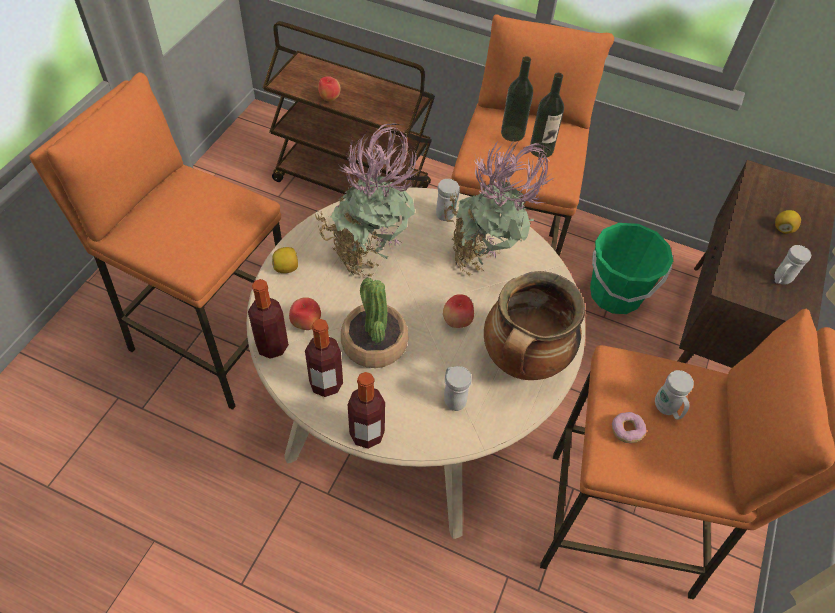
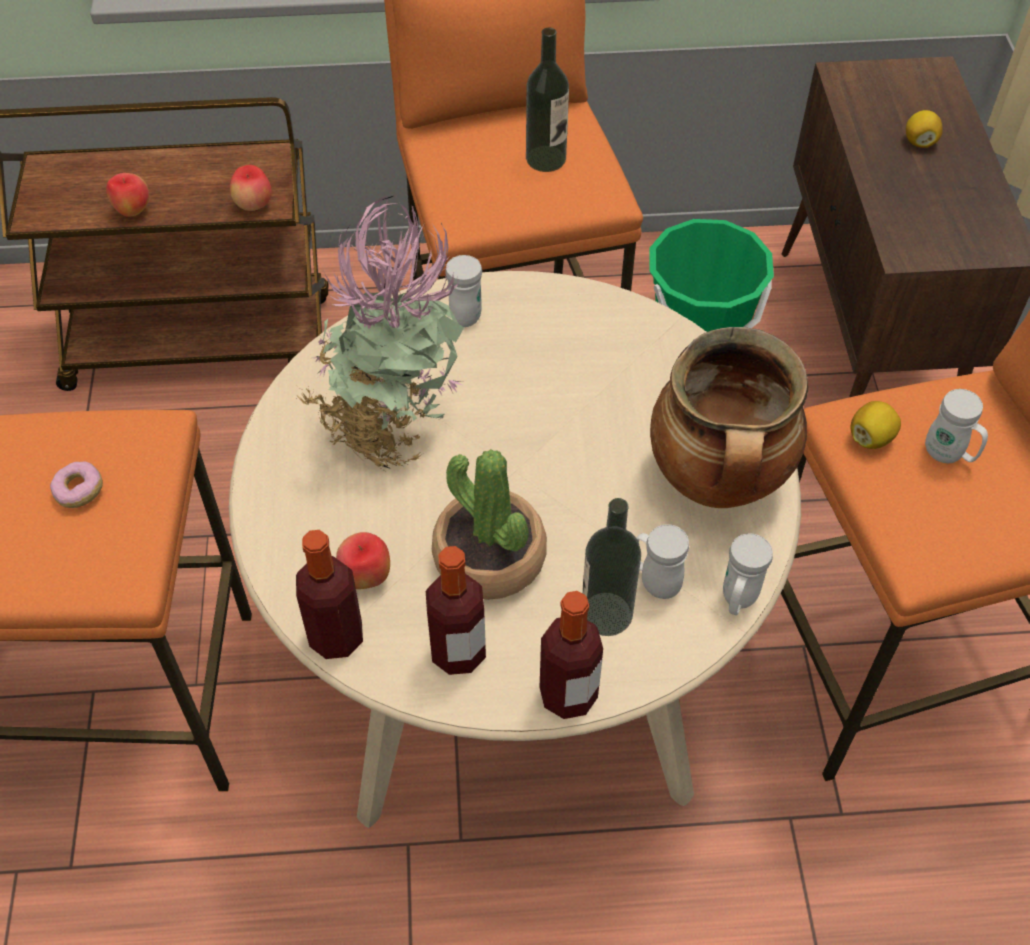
camera: 25 degrees left, 0 degrees up
(286, 268) = (275, 506): lemon -> lemon (871, 438)
(457, 322) = (588, 468): apple -> apple (254, 206)
(484, 259) = (567, 358): potted plant -> none
(512, 133) = (488, 151): bottle -> bottle (606, 614)
(626, 431) = (917, 510): donut -> donut (79, 491)
(780, 280) = (958, 215): white mug -> white mug (737, 600)

